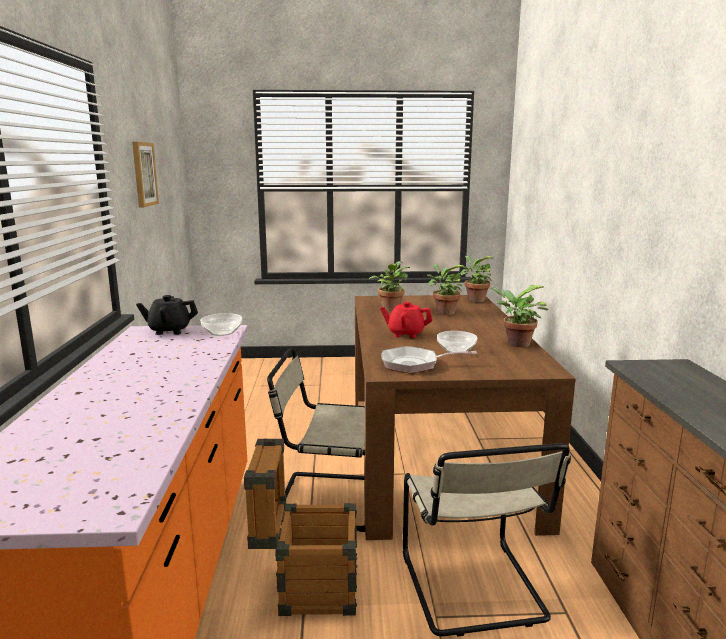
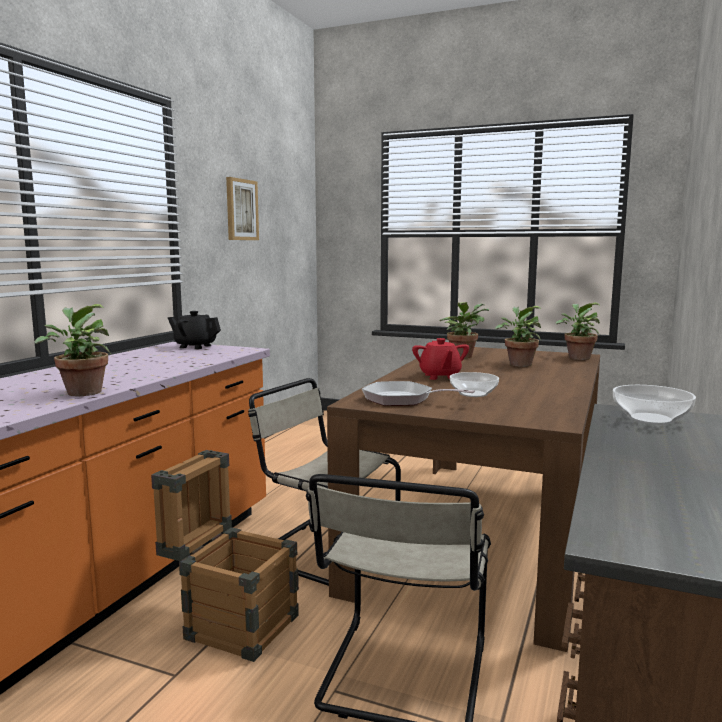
camera: 25 degrees right, 5 degrees down
(222, 332) = (236, 351): bowl -> bowl (651, 419)
(405, 334) = (440, 376): red teapot -> red teapot turned 135 degrees counterclockwise
(515, 344) = (558, 396): potted plant -> potted plant (81, 392)

